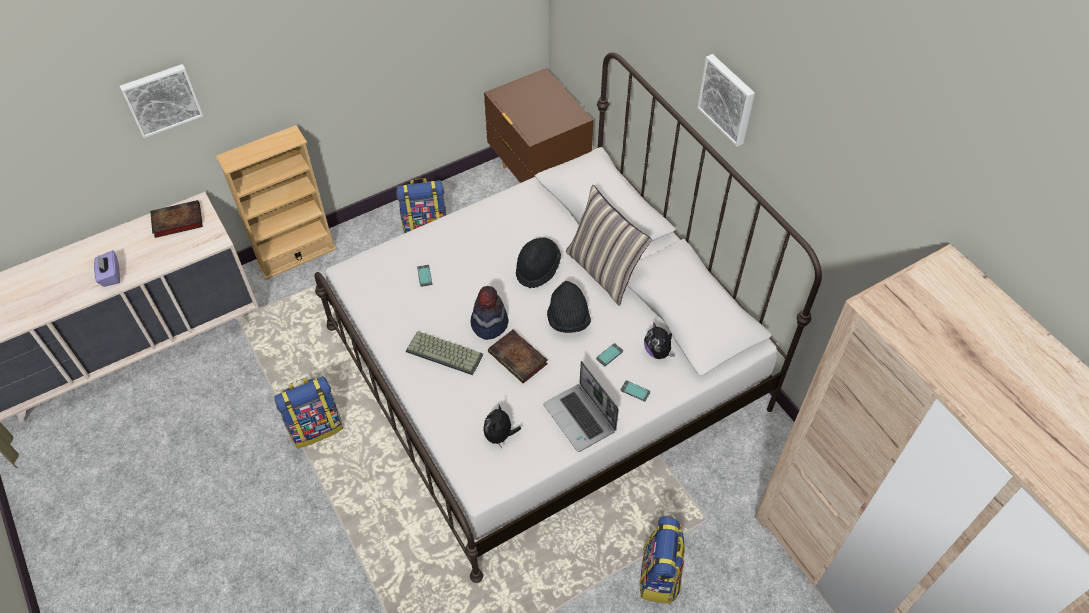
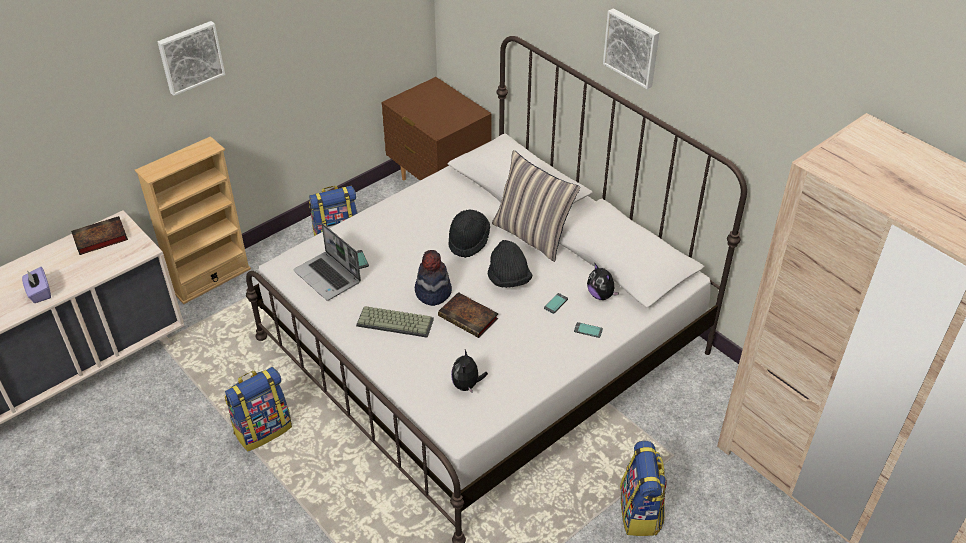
camera: 10 degrees left, 10 degrees down
(161, 99) = (85, 109): picture -> picture (190, 57)
(580, 418) = (542, 360): laptop -> laptop (328, 277)

